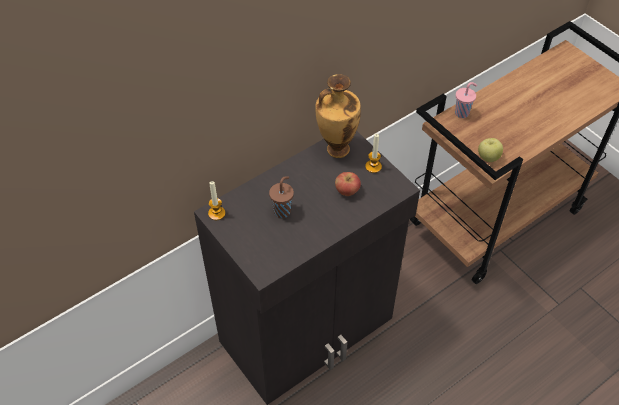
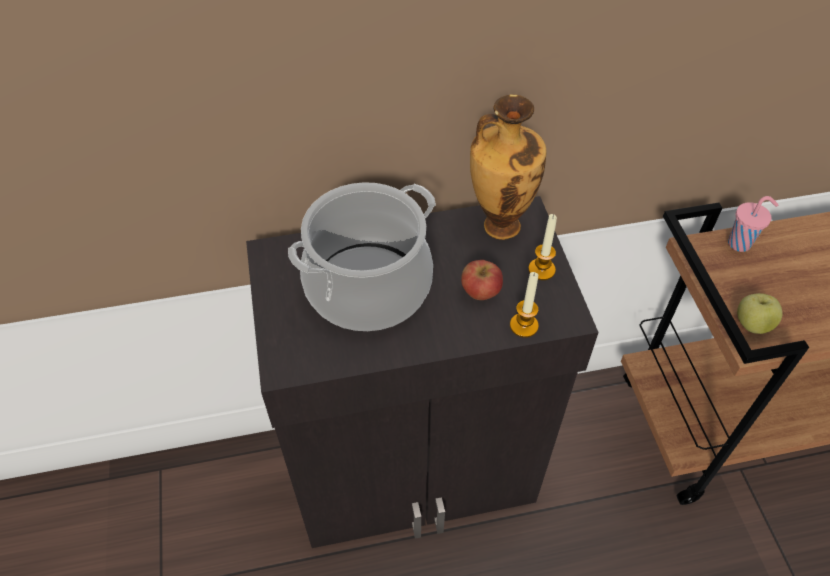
camera: 25 degrees right, 0 degrees up
(216, 213) = (274, 255): candle -> candle (524, 325)
(282, 211) = (368, 286): brown cup -> cooking pot

